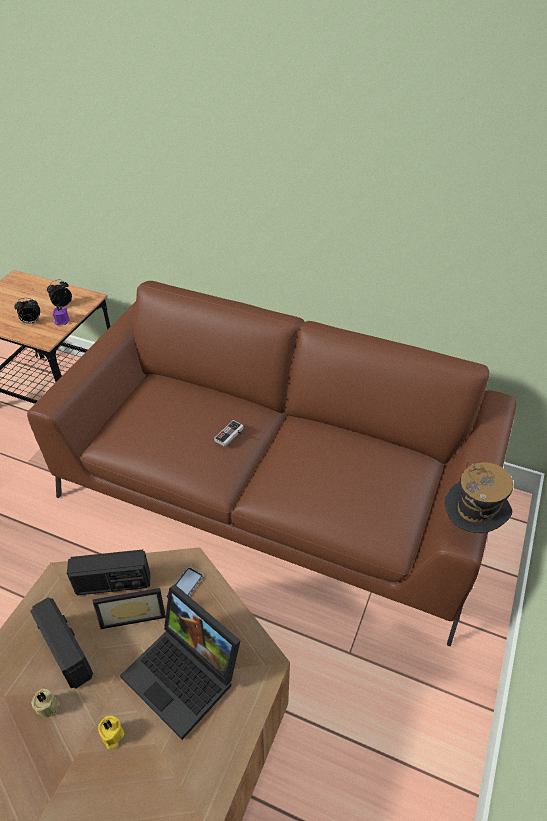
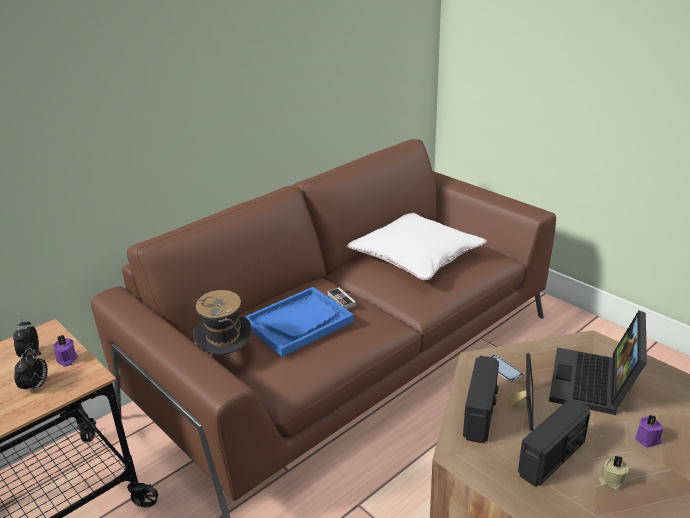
camera: 65 degrees left, 15 degrees down
(67, 651) = (552, 458): radio -> radio turned 150 degrees clockwise
(111, 736) = (648, 439): yellow candle -> purple candle
(180, 419) = (298, 322): none -> blue tray
(186, 675) = (594, 385): laptop -> laptop turned 135 degrees clockwise
(342, 463) = (416, 254): none -> white pillow
(470, 526) = (525, 205): hat -> hat (226, 359)

